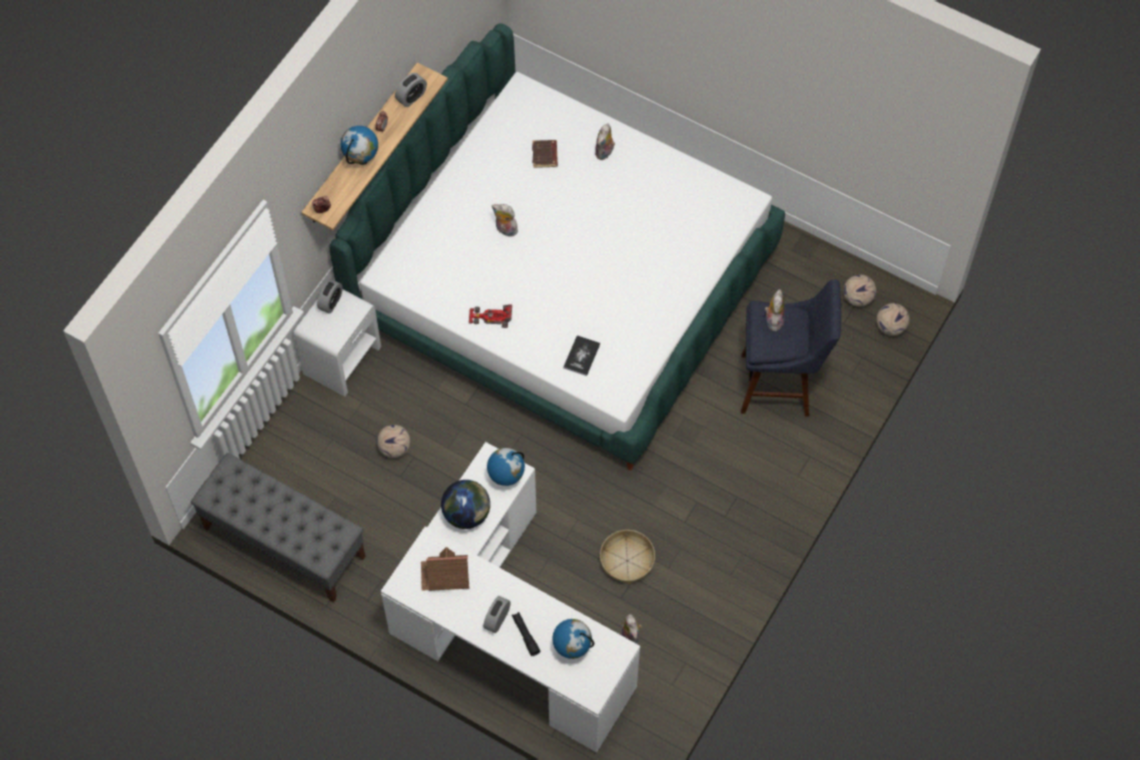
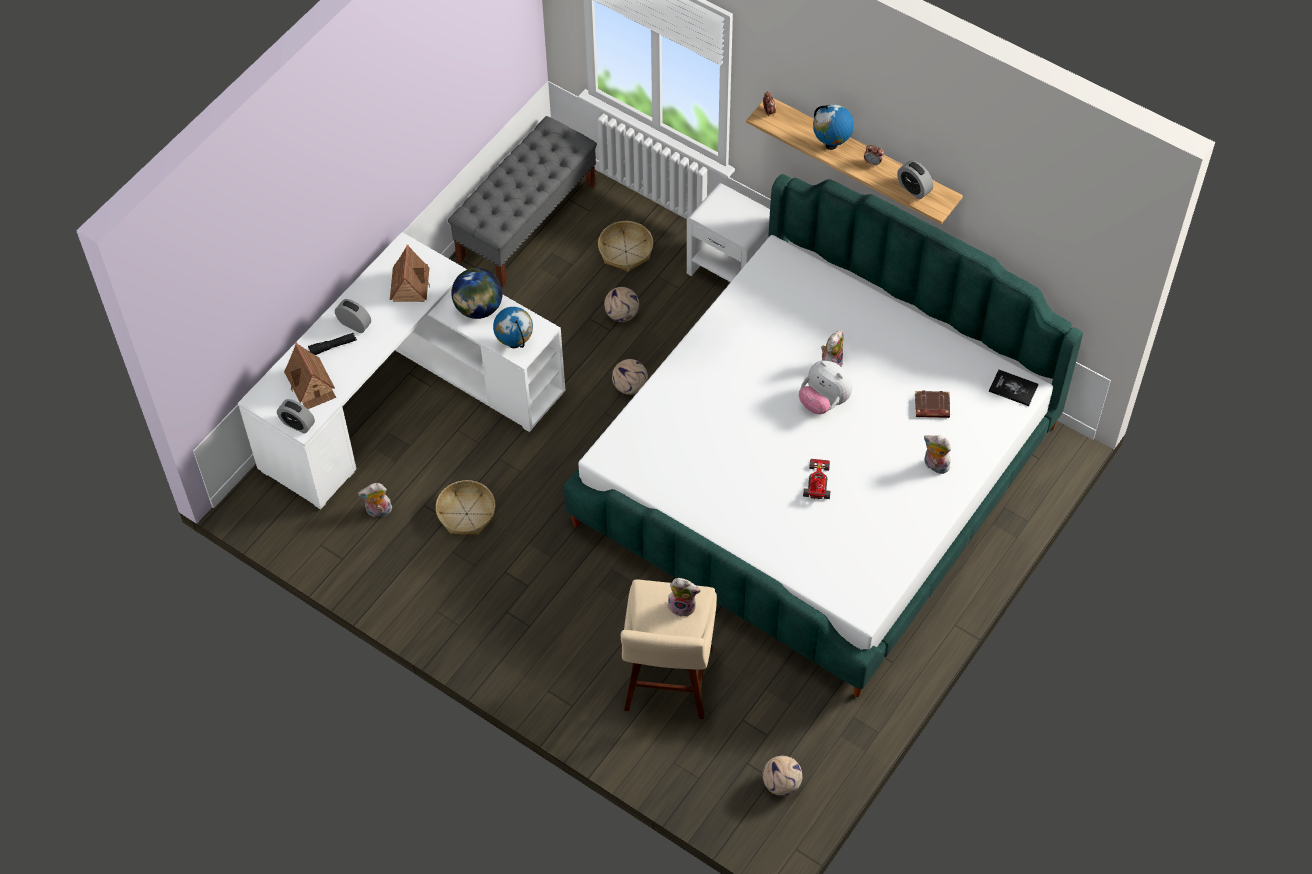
camera: 95 degrees right, 5 degrees down
(319, 450) = (626, 251): none -> basket
(331, 302) = (750, 212): alarm clock -> alarm clock (297, 424)
(490, 317) = (719, 346): toy car -> toy car (817, 481)
(545, 234) = (824, 401): none -> plush toy
(572, 648) = (311, 385): globe -> toy house
(581, 356) = (663, 426): book -> book (1013, 388)
(781, 385) = (667, 685): blue stool -> beige stool
(890, 327) = (738, 815): football -> football (630, 386)

